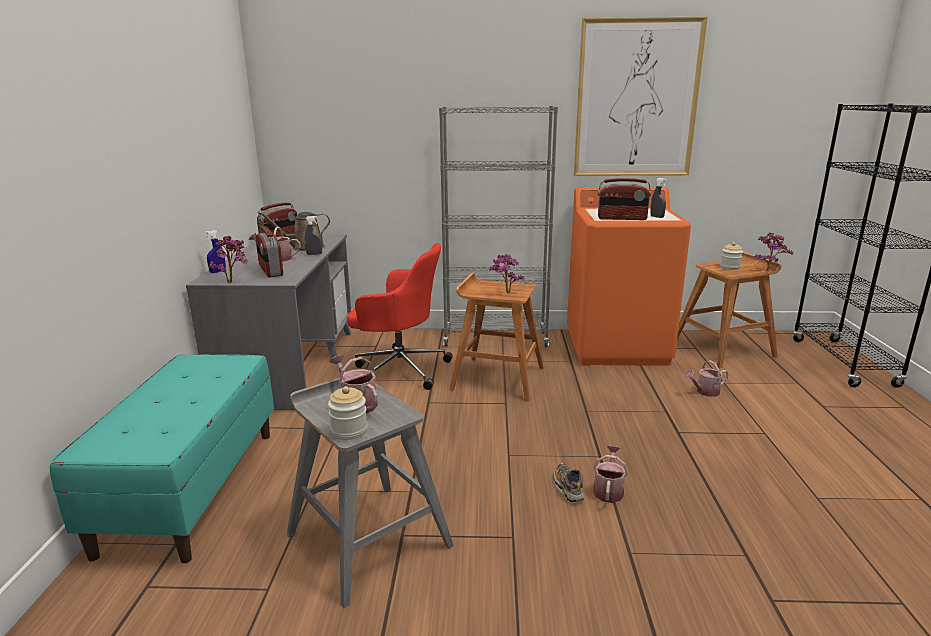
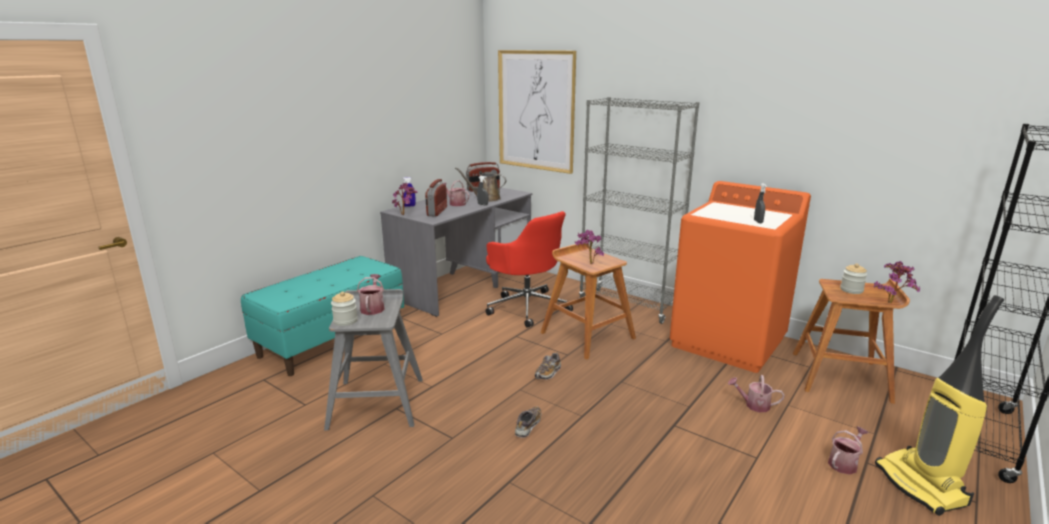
camera: 35 degrees right, 0 degrees up
(512, 428) = (548, 373): none -> shoe
(608, 490) = (554, 439): watering can -> watering can (844, 463)
(622, 218) = (719, 217): radio -> none
(636, 99) = (786, 101): picture -> picture (536, 111)
(869, 409) = (922, 486): none -> vacuum cleaner

